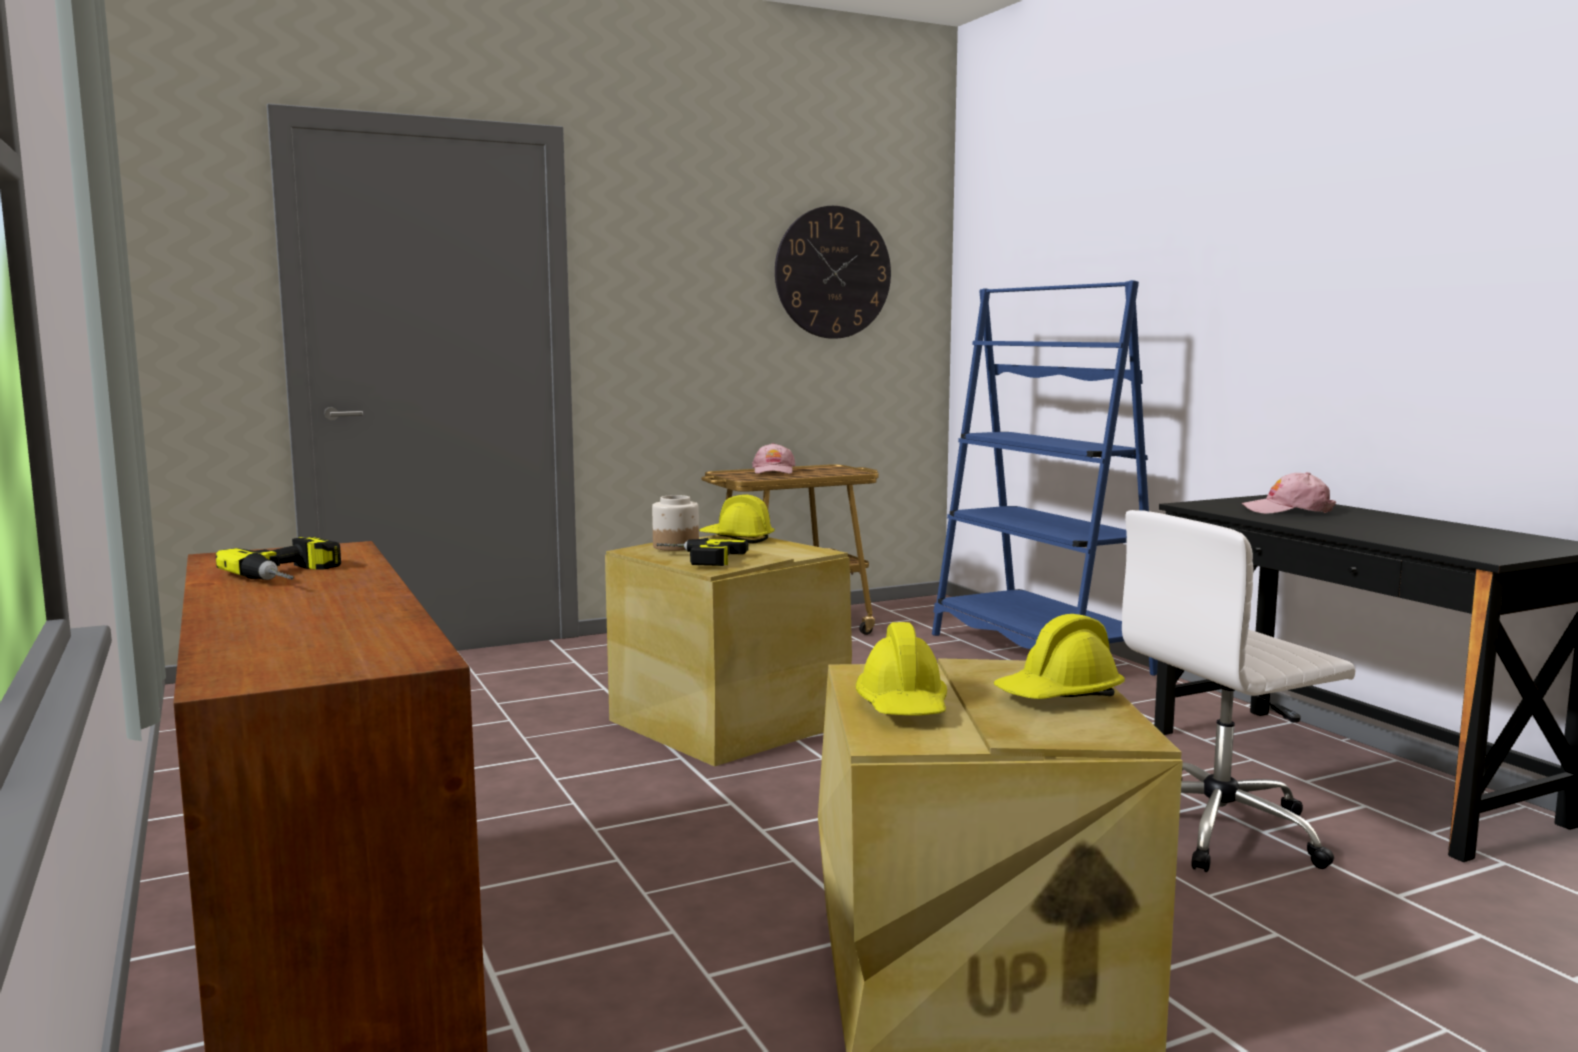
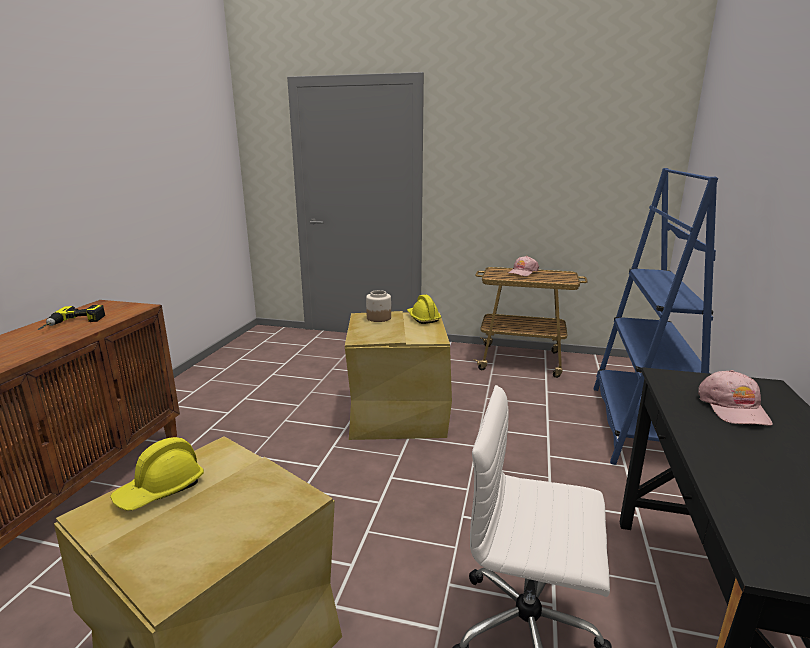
camera: 40 degrees right, 10 degrees up
(695, 559) = (364, 330): power drill -> none
(833, 272) = (590, 151): wall clock -> none
(1059, 695) = (230, 524): yellow hard hat -> none
(1287, 510) = (733, 408): pink cap -> pink cap turned 135 degrees counterclockwise

